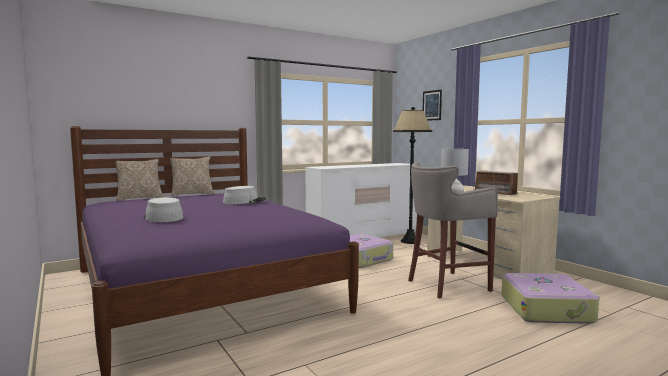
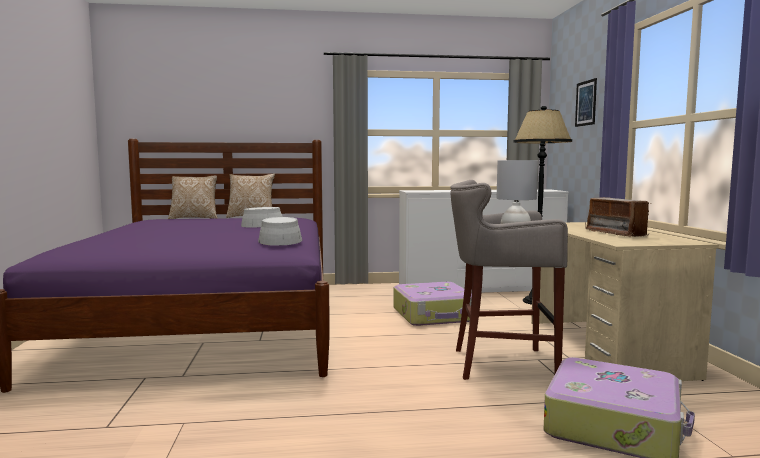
camera: 25 degrees right, 0 degrees up
(163, 217) = (140, 234): grey hat -> grey hat (280, 240)

